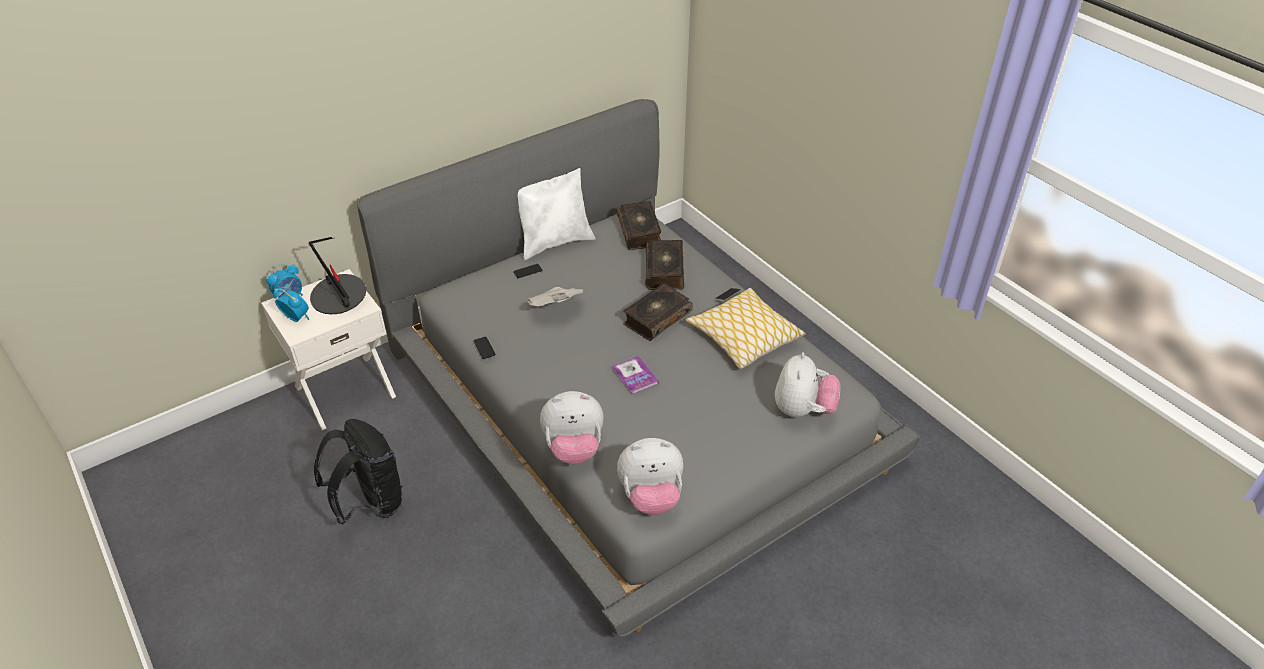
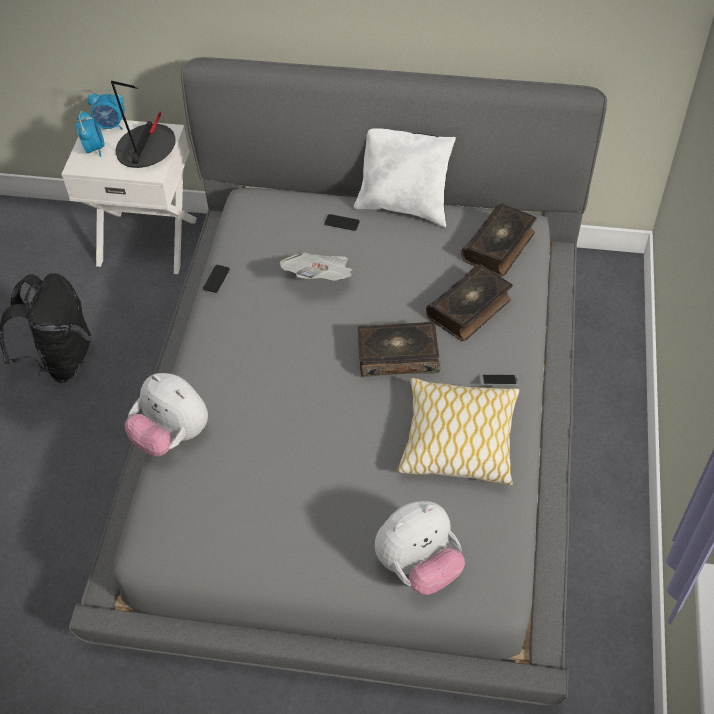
camera: 45 degrees right, 10 degrees up
(634, 376) = (304, 403): book -> none
(651, 497) = (176, 536): plush toy -> none

